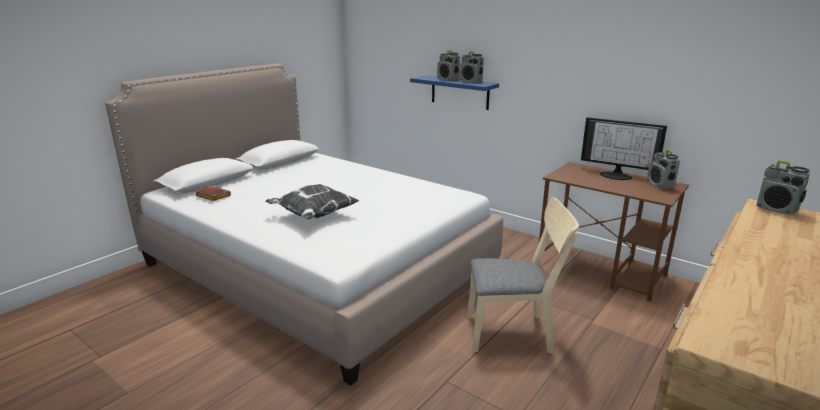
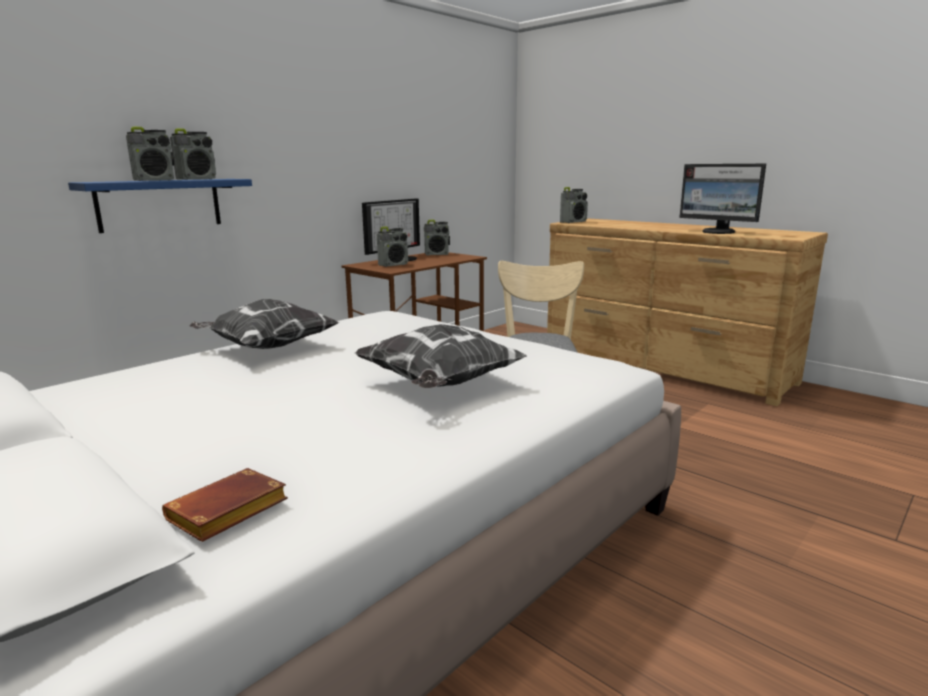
camera: 85 degrees left, 5 degrees down
(382, 178) = (266, 348): none -> pillow
(582, 175) = (394, 265): none -> radio
(742, 292) = (718, 232): none -> monitor

